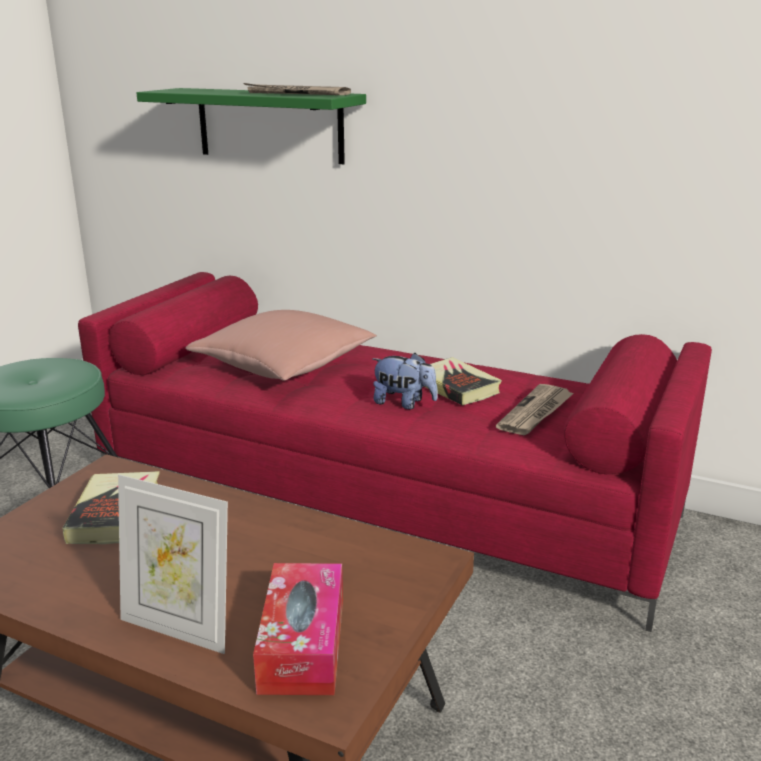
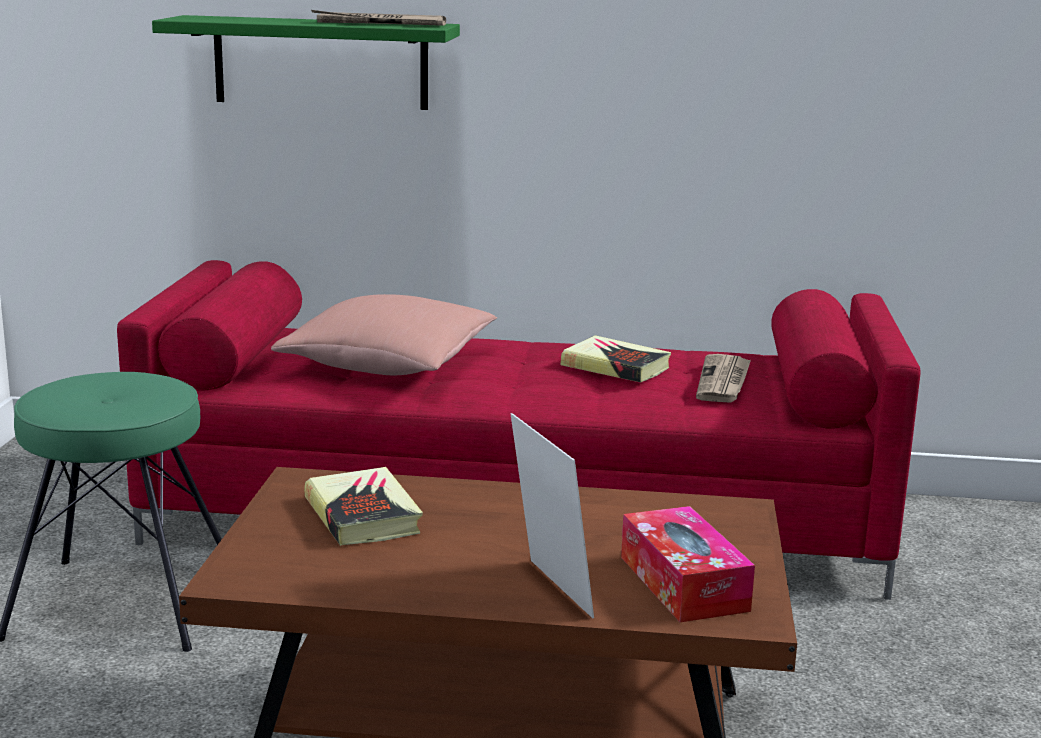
camera: 20 degrees left, 5 degrees down
(179, 628) = (548, 590): picture frame -> picture frame turned 120 degrees counterclockwise
(404, 403) = (571, 387): plush toy -> none

